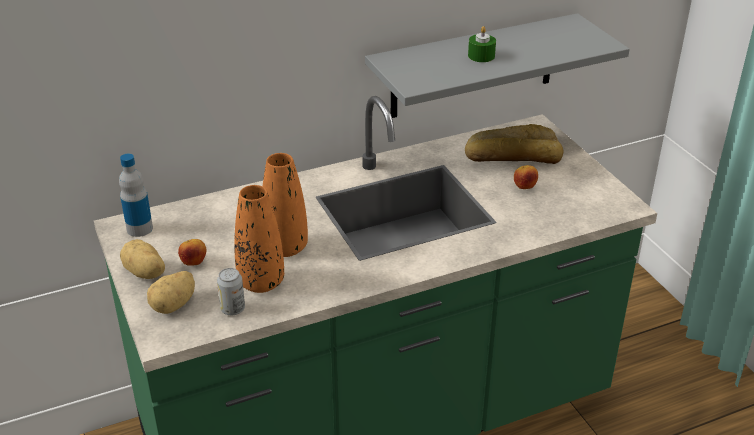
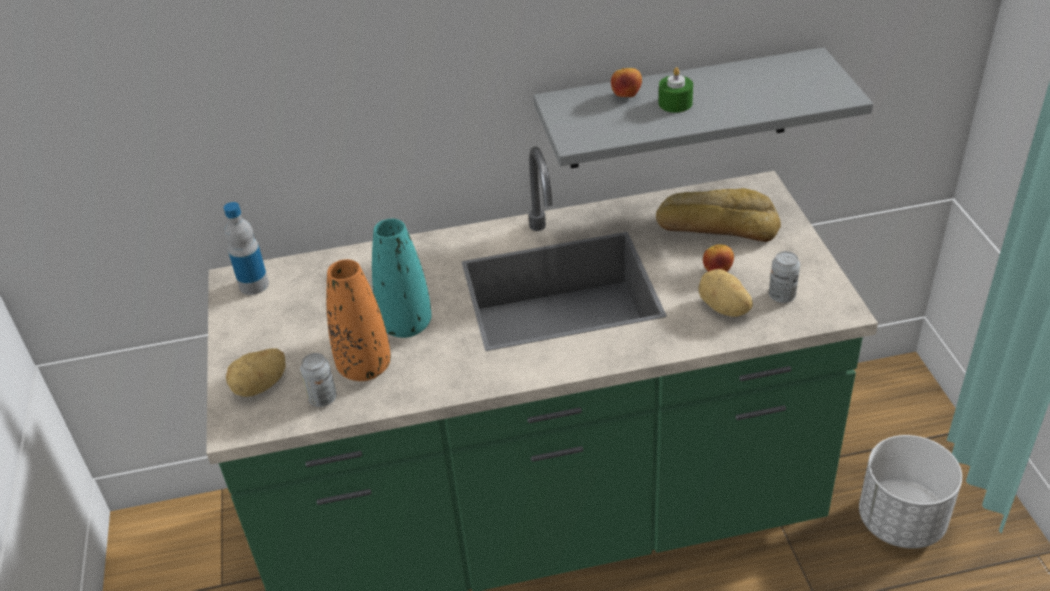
camera: 15 degrees right, 5 degrees up
(144, 273) = (242, 342): potato -> potato (723, 308)
(194, 263) = (299, 334): apple -> apple (626, 96)
(285, 248) = (406, 325): orange vase -> turquoise vase
(580, 201) = (782, 296): none -> can
(660, 387) = (900, 520): none -> white planter

